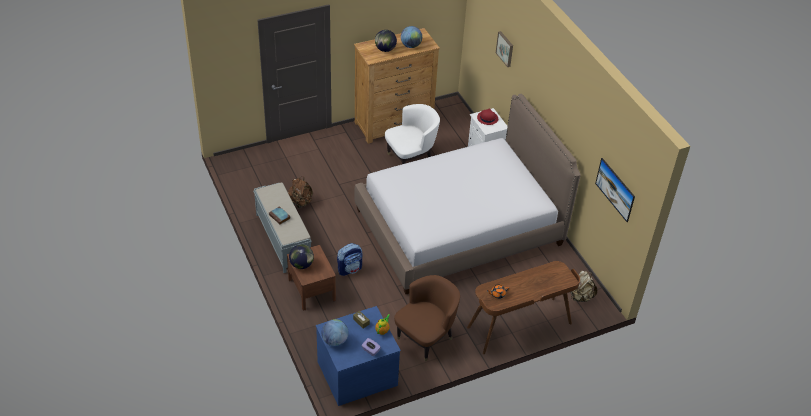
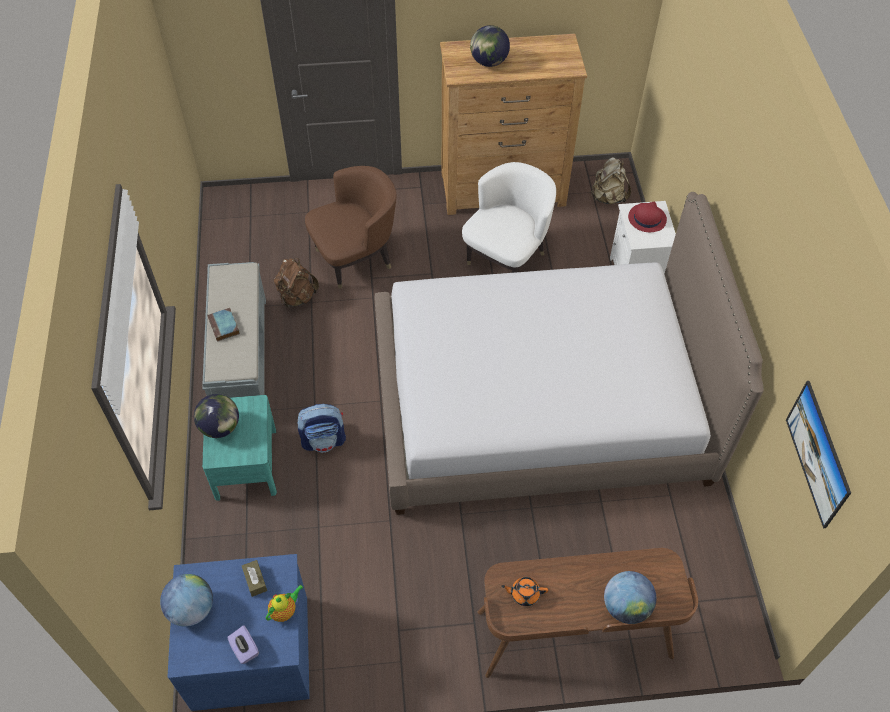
camera: 20 degrees right, 10 degrees up
(311, 289) = (246, 463): brown nightstand -> turquoise nightstand
(411, 46) = (537, 63): globe -> globe (626, 607)
(411, 159) = (507, 257): white armchair -> white armchair turned 45 degrees counterclockwise
(426, 338) = (397, 613): brown armchair -> brown armchair (355, 258)
(505, 48) = (699, 101): picture -> none
(580, 296) = (710, 603): beige backpack -> beige backpack (608, 197)

